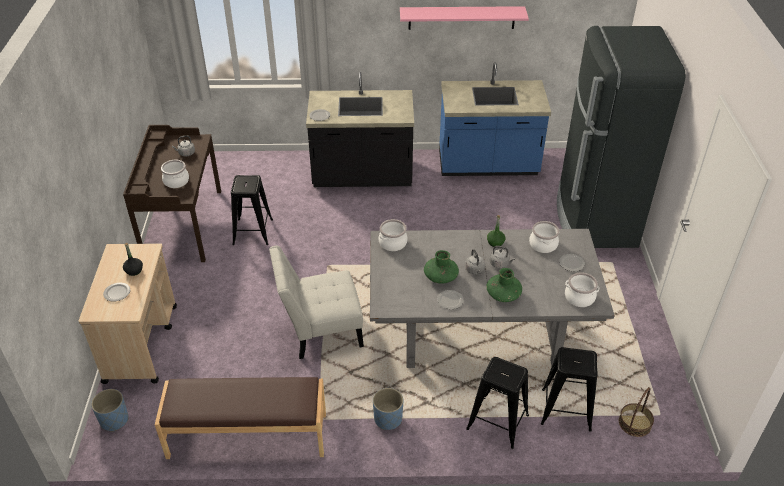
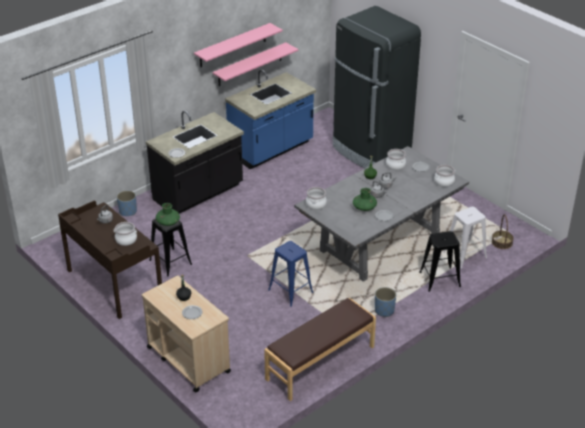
camera: 40 degrees left, 5 degrees down
(114, 420) = (231, 404): blue planter -> blue planter (128, 211)
(320, 331) = (290, 291): white chair -> blue stool
(486, 51) = (250, 64): none -> pink shelf
(503, 295) = (406, 199): green vase -> green vase (168, 222)
(566, 410) = (465, 255): black stool -> white stool

